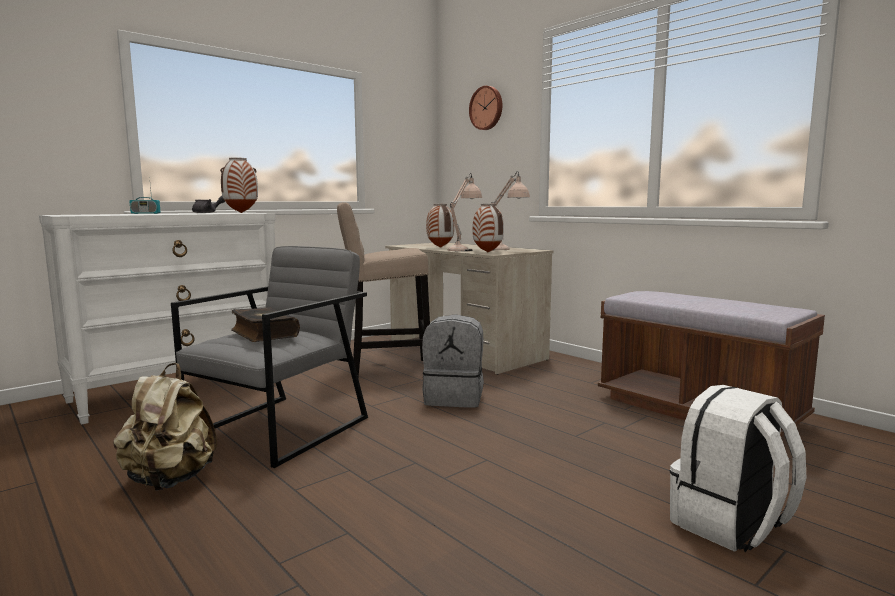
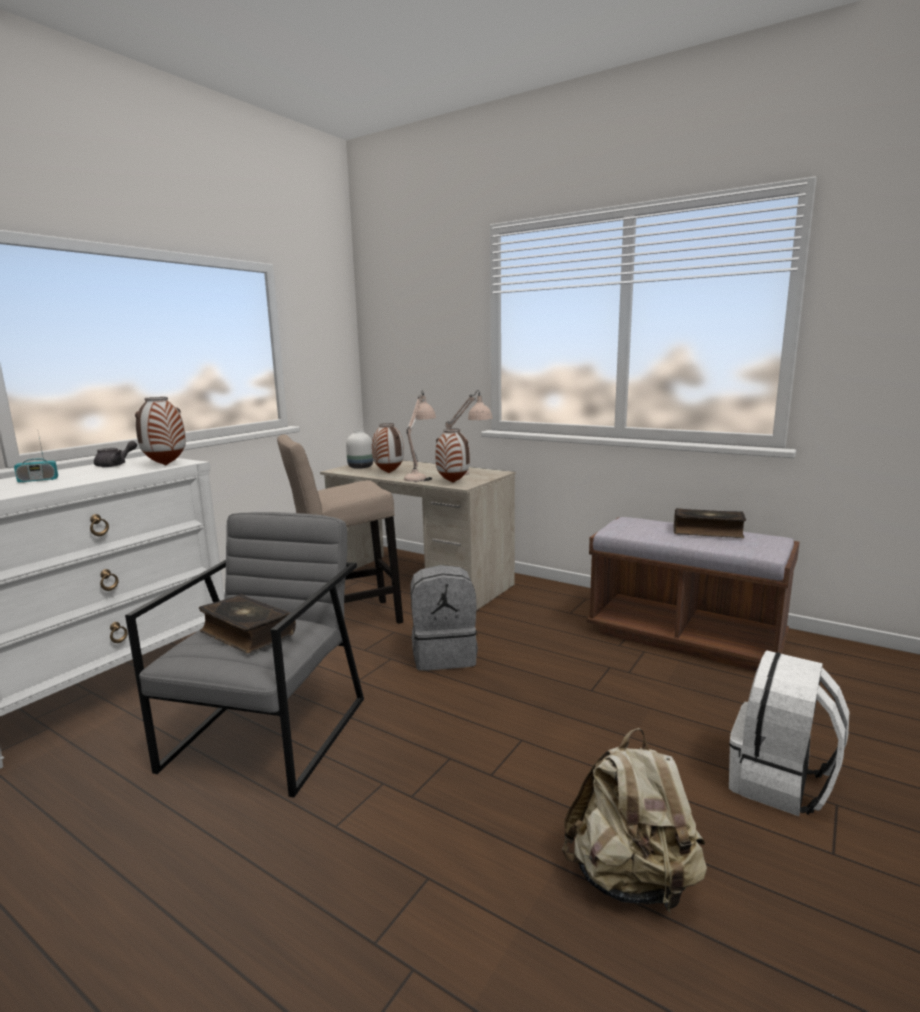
camera: 15 degrees left, 5 degrees up
(170, 480) = (172, 843): beige backpack -> beige backpack (631, 879)
(420, 245) = (360, 467): none -> white vase
(487, 108) = (422, 307): wall clock -> none
(722, 300) = (707, 531): none -> book

